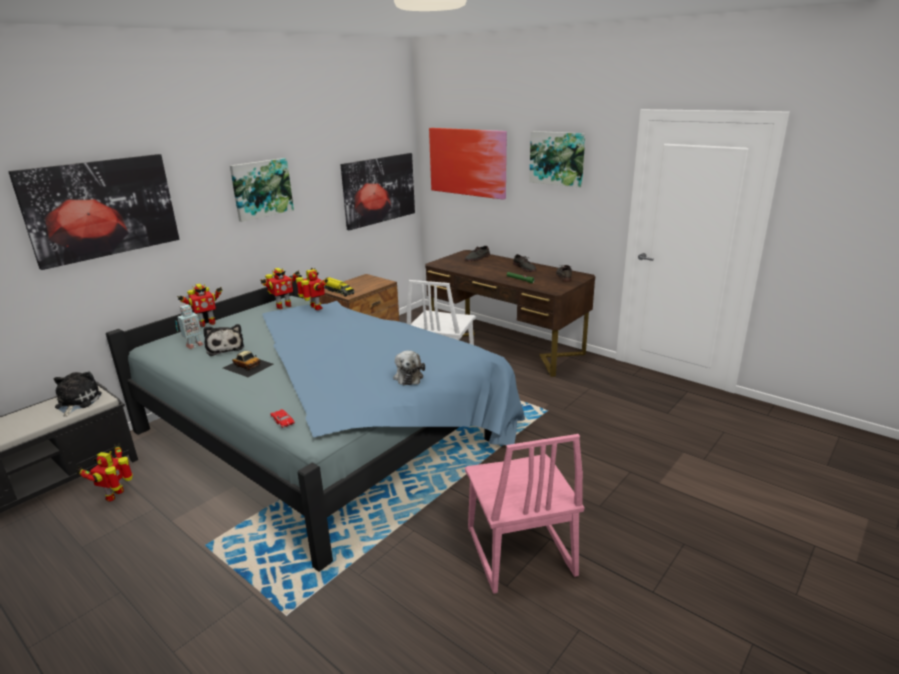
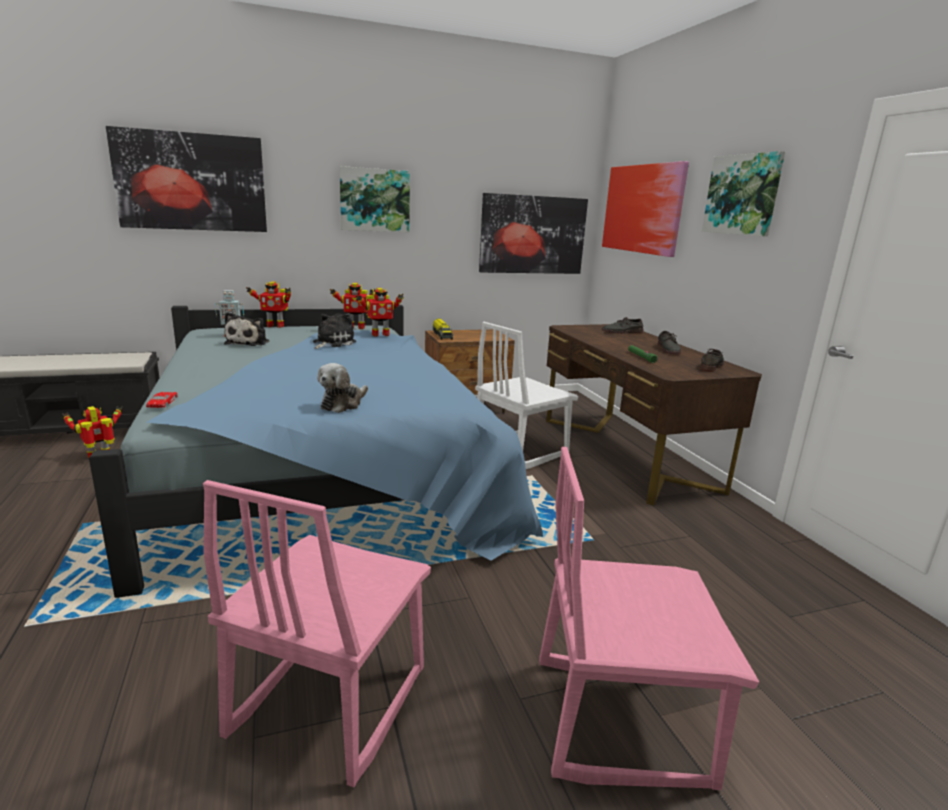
camera: 30 degrees right, 5 degrees down
(76, 402) = (114, 359): plush toy -> plush toy (332, 343)
(248, 365) = (235, 358): toy car -> none
(315, 308) = (379, 334): toy robot -> toy robot turned 75 degrees clockwise
(645, 492) = (619, 718): none -> pink chair

